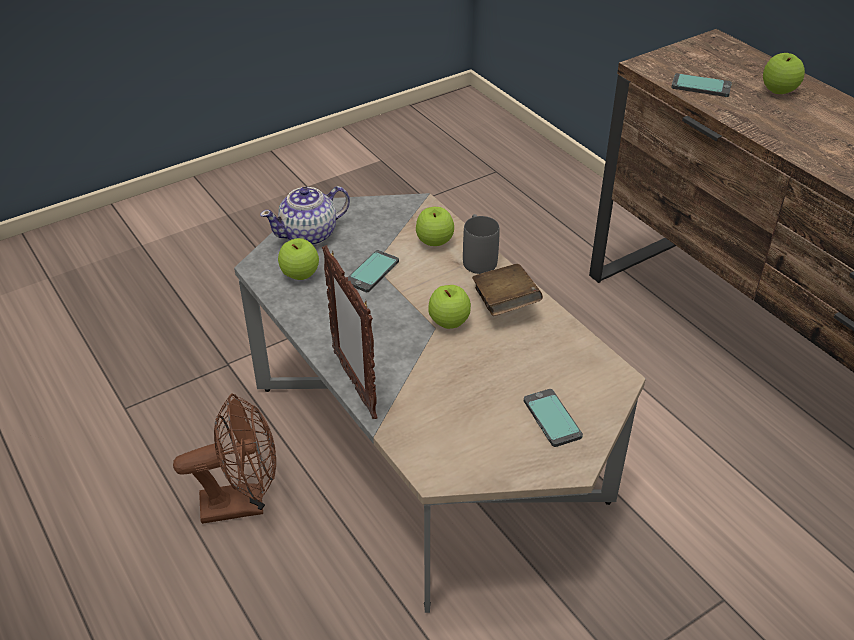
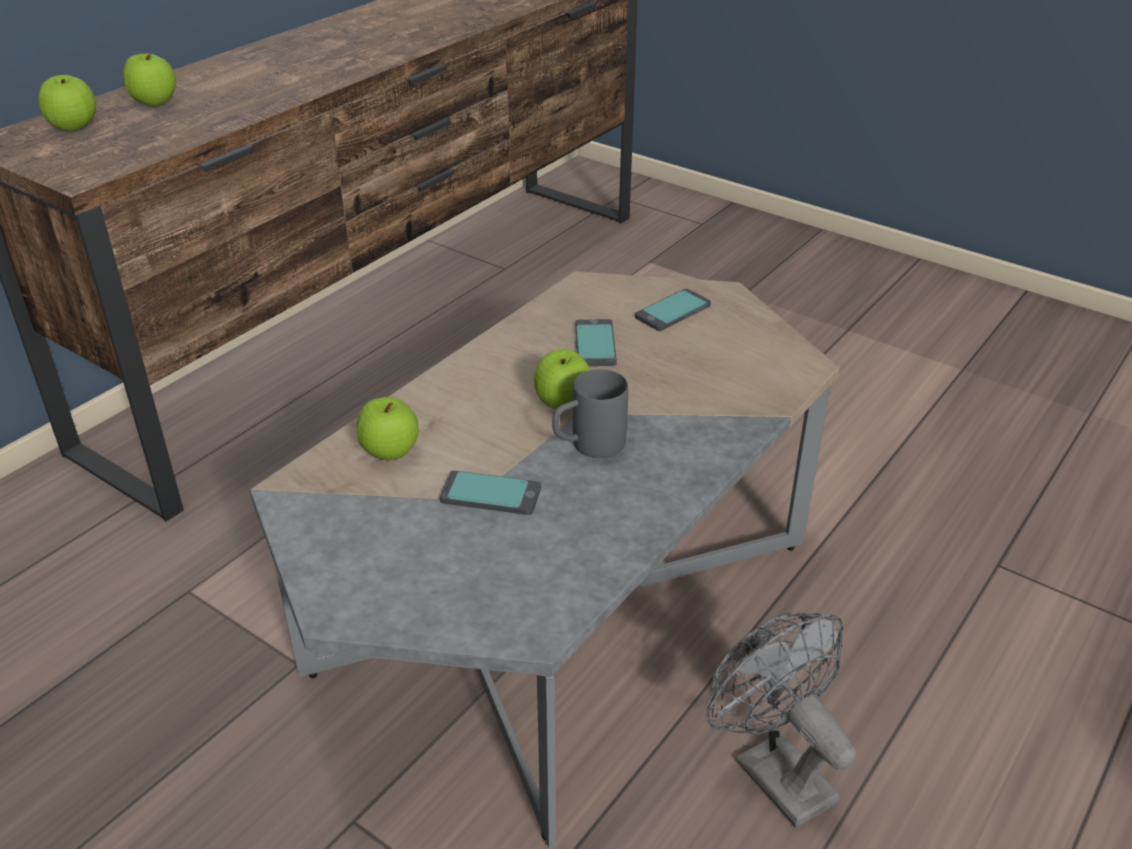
camera: 110 degrees left, 5 degrees down
(243, 503) = (772, 771): brown fan -> grey fan
(300, 275) = (534, 570): apple -> apple (74, 128)
(309, 235) = (420, 594): teapot -> none
(354, 384) = (723, 450): picture frame -> none
(478, 258) = (414, 407): grey mug -> grey mug (588, 446)
(505, 304) = (503, 369): brown book -> none
(701, 86) = (147, 142): phone -> phone (594, 344)

